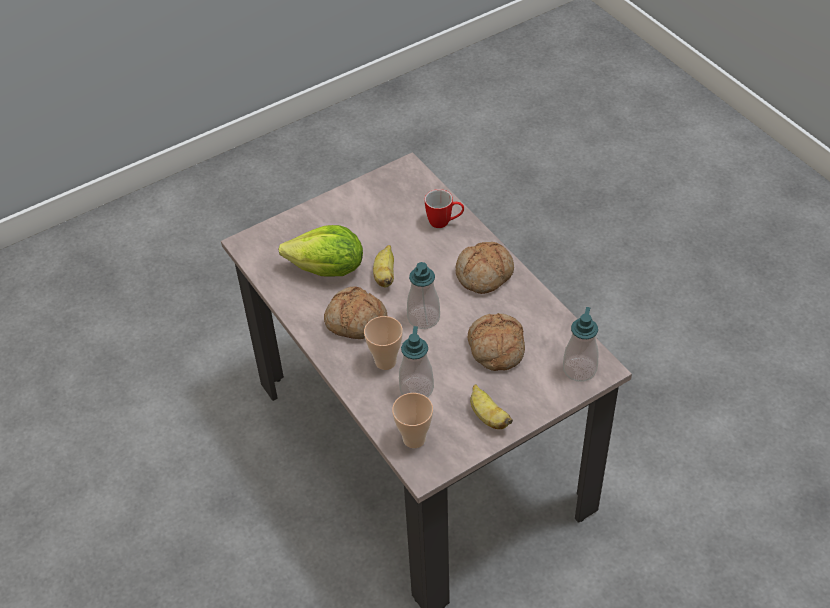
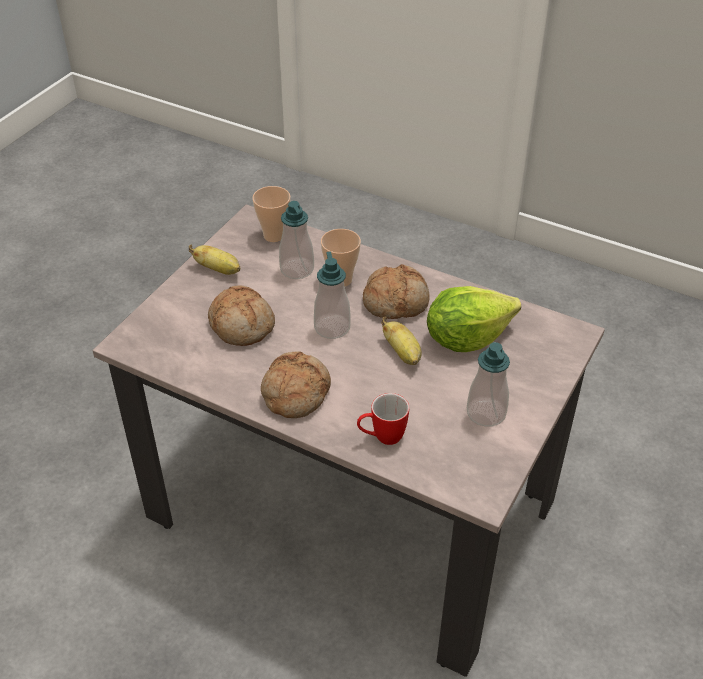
camera: 150 degrees right, 5 degrees down
(579, 369) = (148, 335): soap dispenser -> soap dispenser (486, 413)

